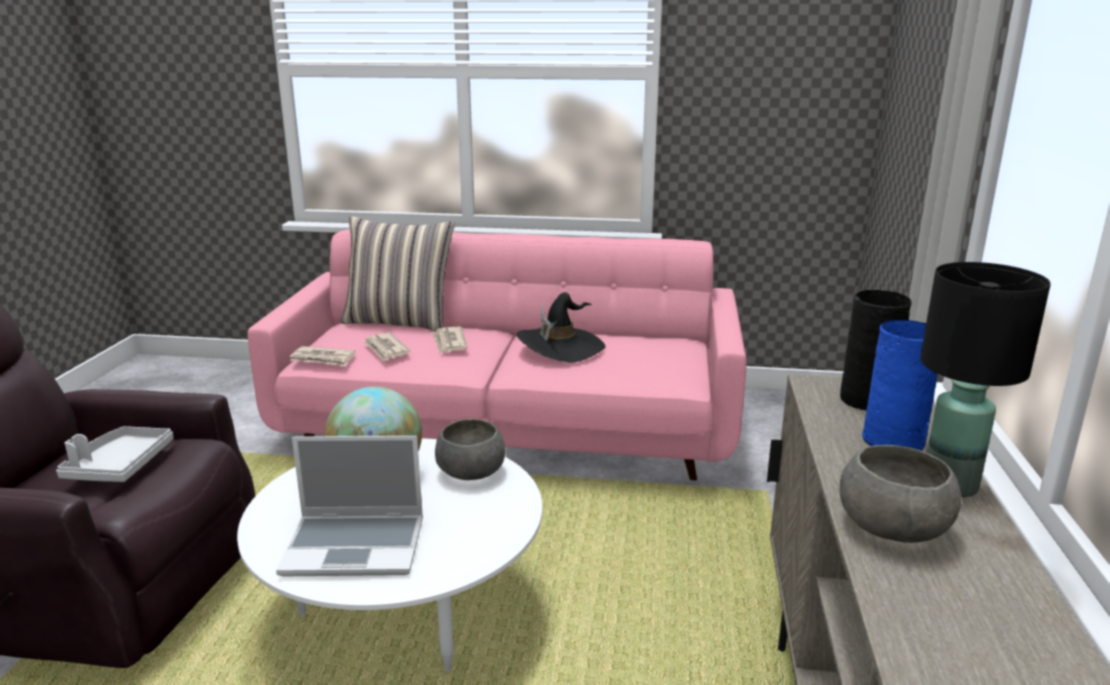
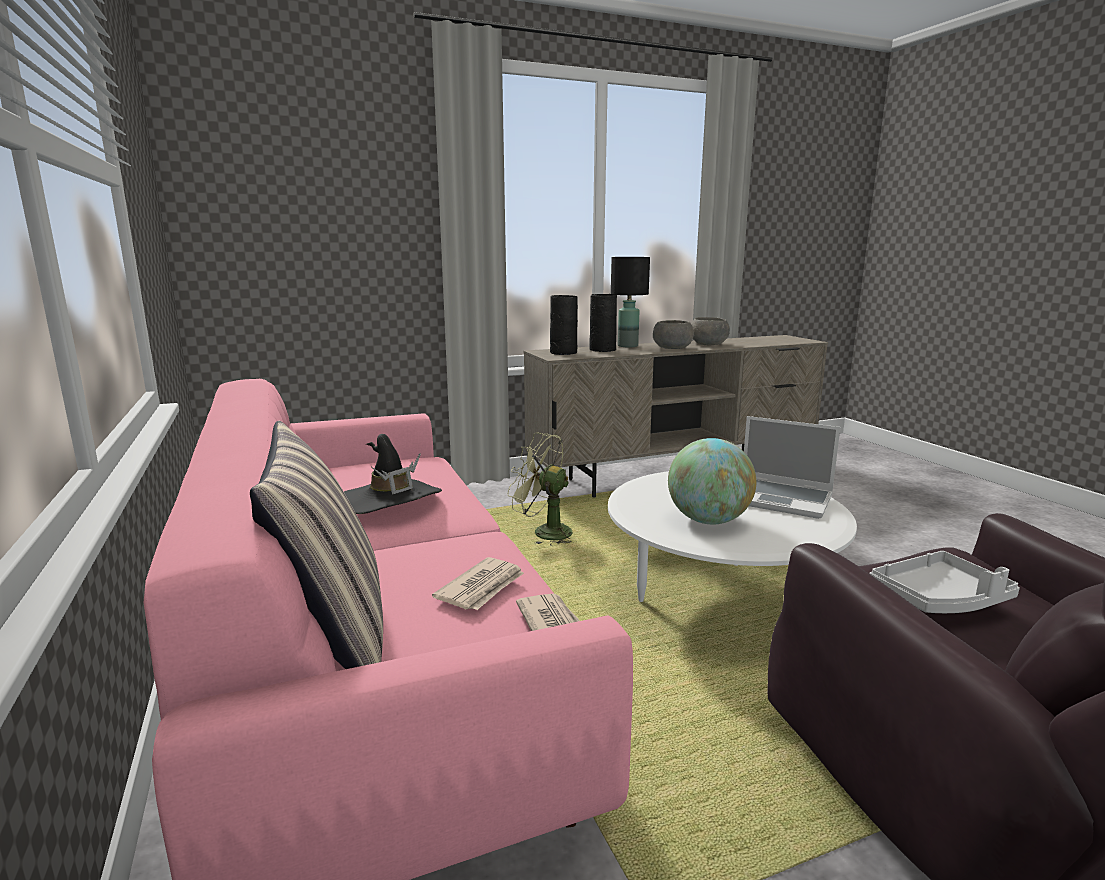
camera: 120 degrees left, 5 degrees down
(356, 546) = (780, 499): laptop -> laptop turned 150 degrees clockwise
(449, 342) = (419, 557): newspaper -> none
(470, 471) = (651, 496): grey bowl -> grey bowl (708, 344)
(672, 558) = (544, 532): none -> green fan
(894, 442) = (603, 350): blue vase -> black vase

